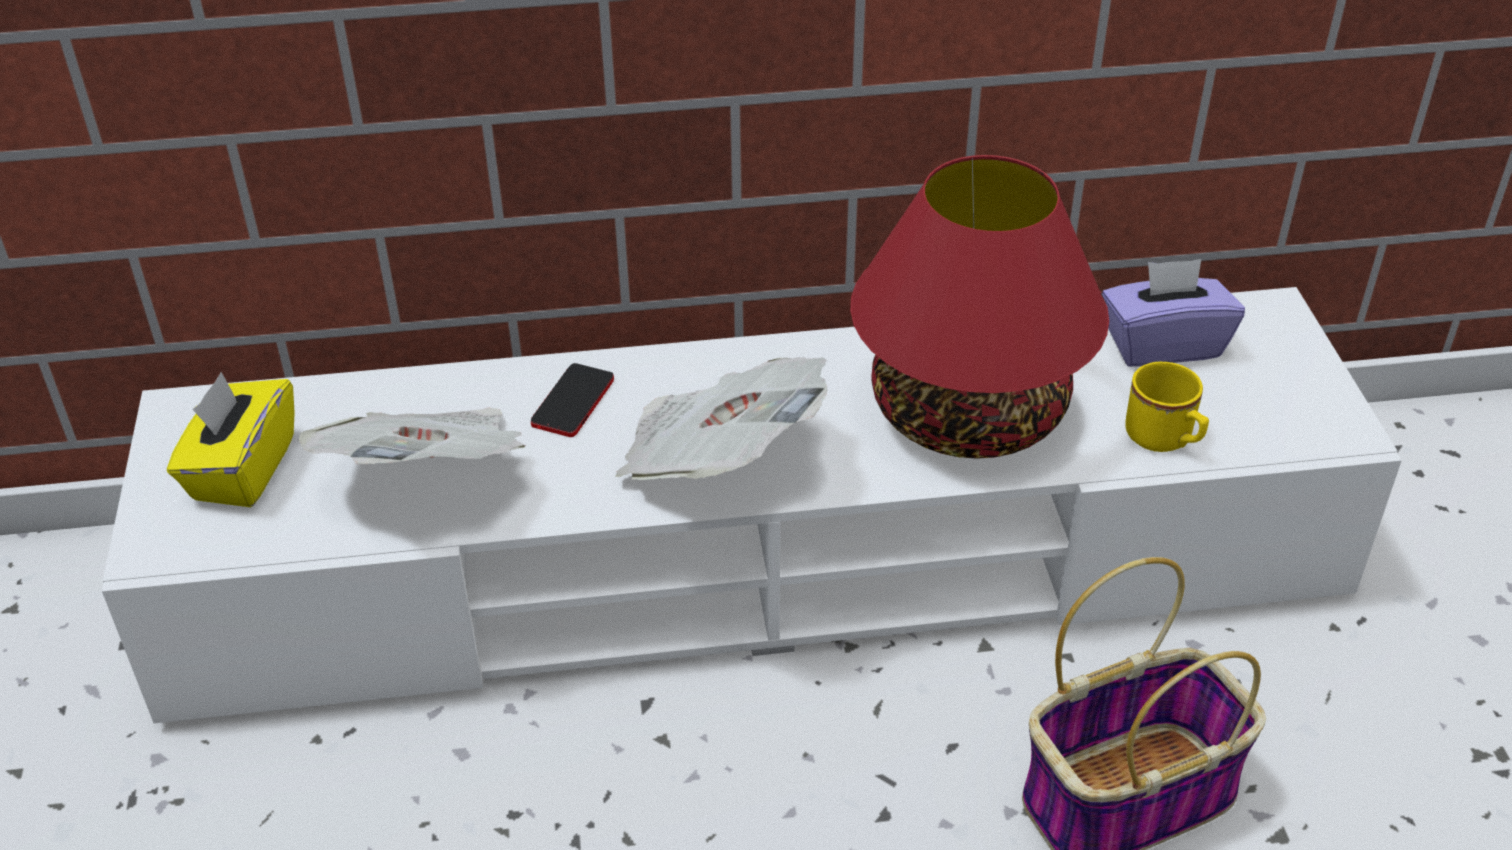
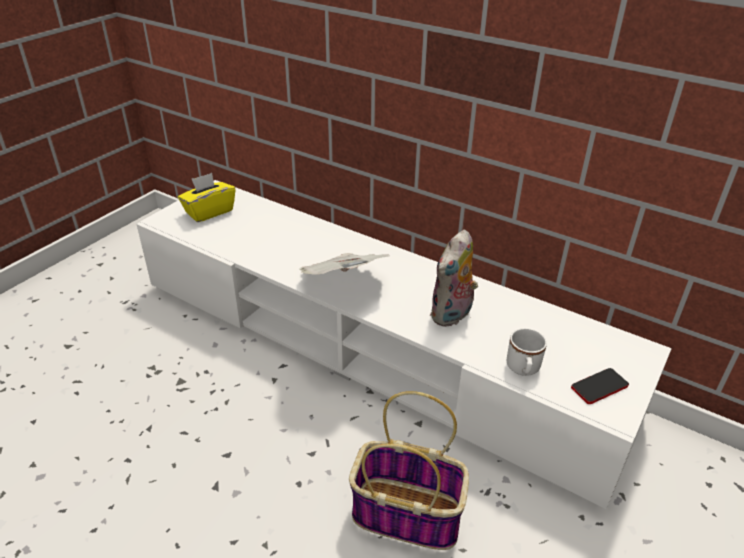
camera: 40 degrees right, 5 degrees down
(430, 477) = (253, 240): newspaper -> none
(573, 402) = (323, 241): phone -> phone (599, 387)
(966, 413) = (452, 315): red table lamp -> plush toy
(1163, 344) = (572, 336): purple tissue box -> none
(1164, 440) = (523, 369): yellow mug -> white mug

